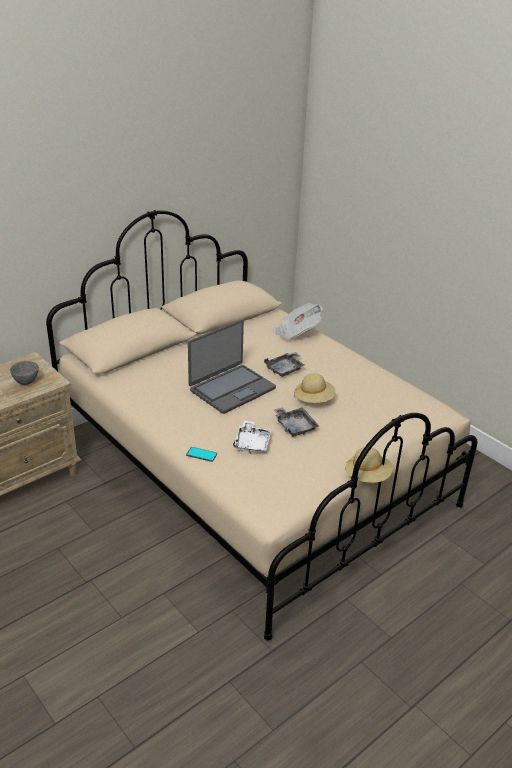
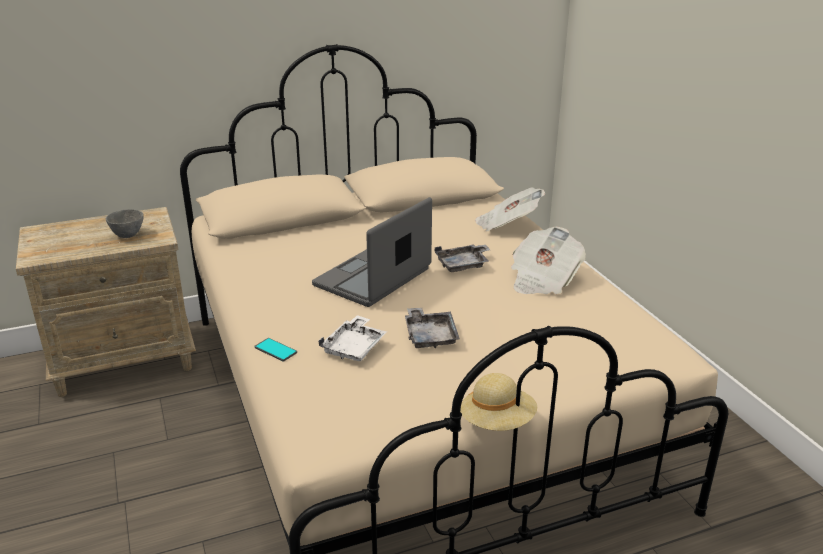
camera: 20 degrees right, 5 degrees down
(231, 389) = (373, 278): laptop -> laptop turned 150 degrees clockwise
(314, 400) = (480, 307): beige hat -> none
(342, 372) = (543, 280): none -> newspaper

